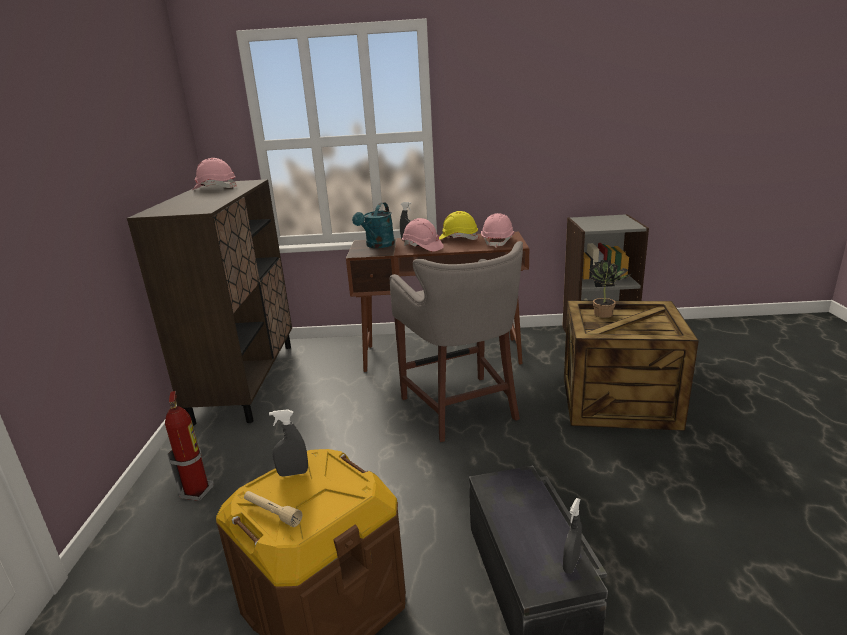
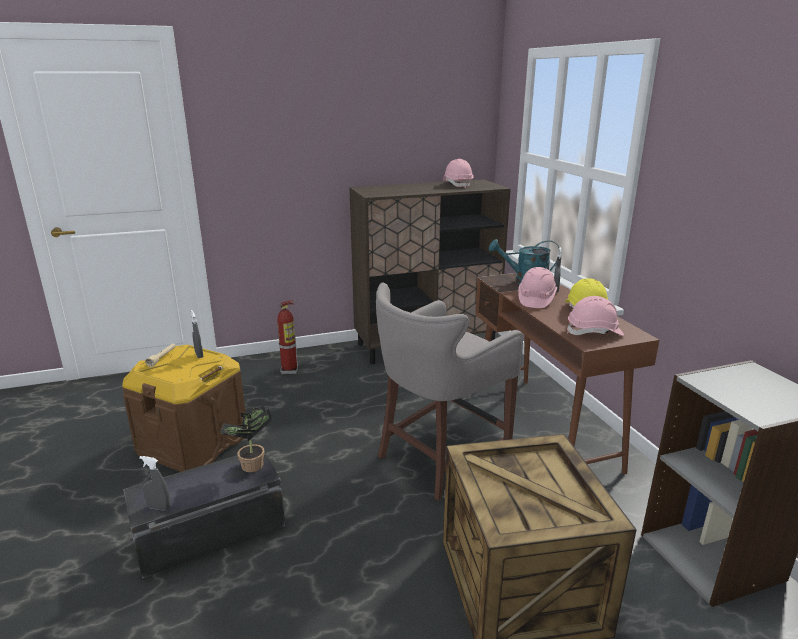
camera: 70 degrees right, 0 degrees up
(606, 314) = (549, 471): potted plant -> potted plant (251, 467)

